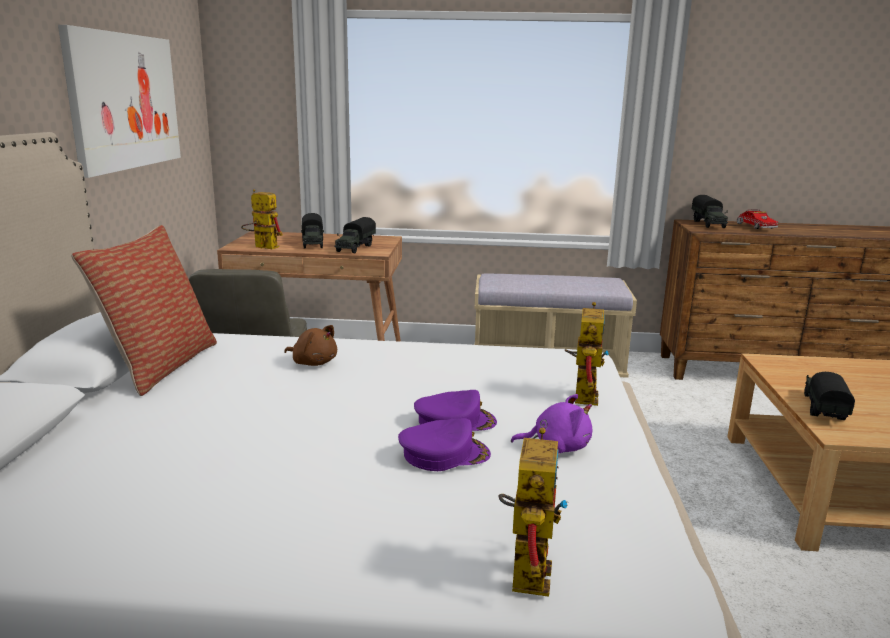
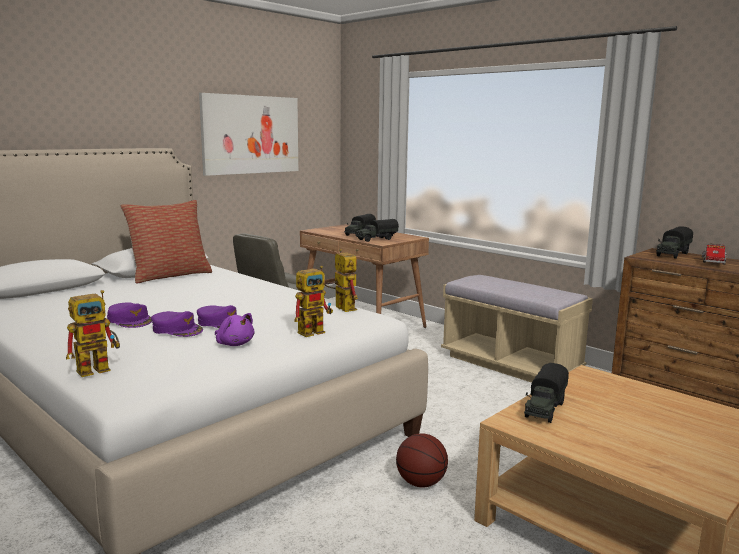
camera: 40 degrees right, 5 degrees down
(261, 247) = (325, 232): toy robot -> toy robot (341, 307)
(313, 362) = (230, 288): brown plush toy -> none
(328, 465) = (130, 320): none -> purple cap
(705, 535) = (421, 483): none -> basketball
(823, 409) = (544, 408): toy truck -> toy truck turned 150 degrees clockwise

